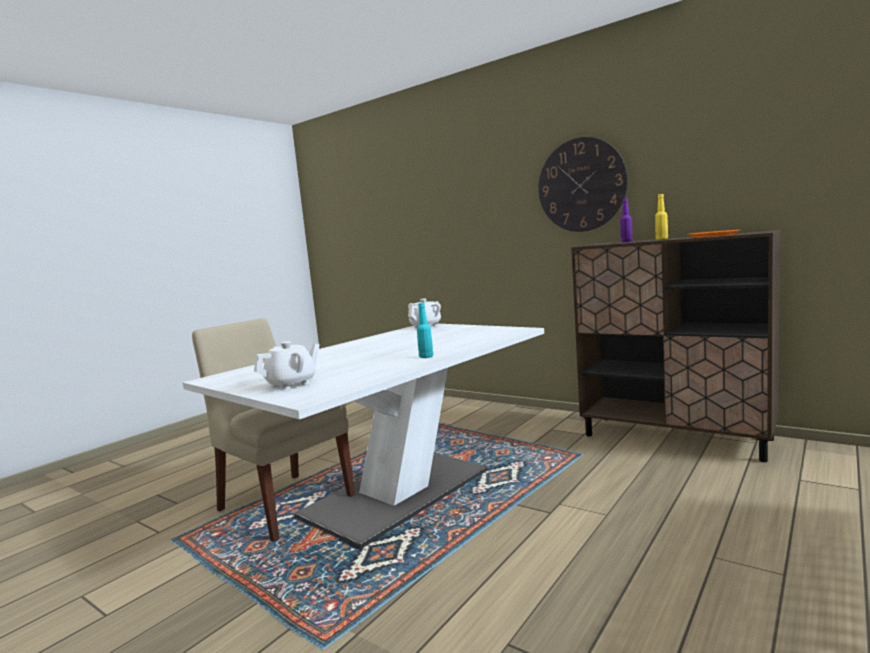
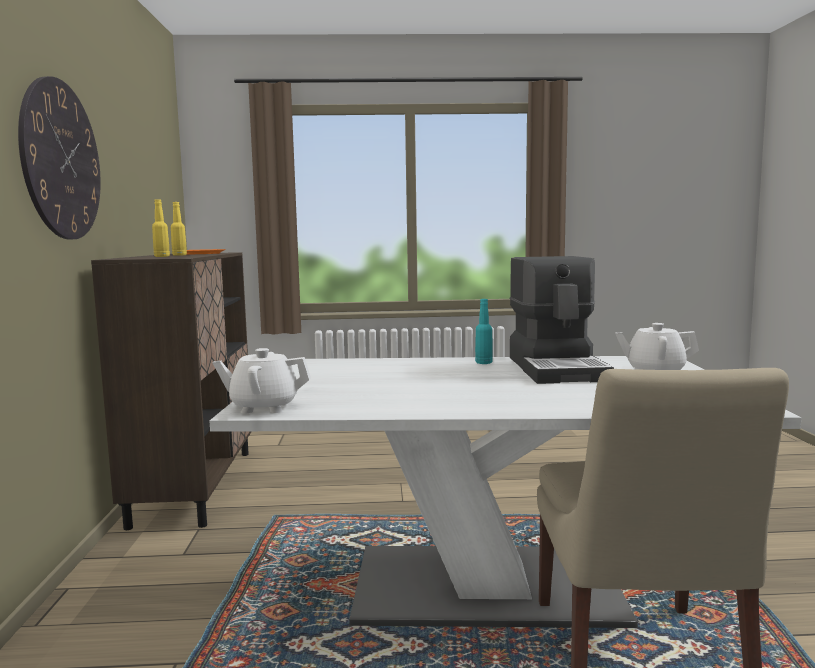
camera: 130 degrees left, 0 degrees up
(365, 367) = (558, 368): none -> coffee machine
(626, 241) = (162, 256): purple bottle -> yellow bottle

